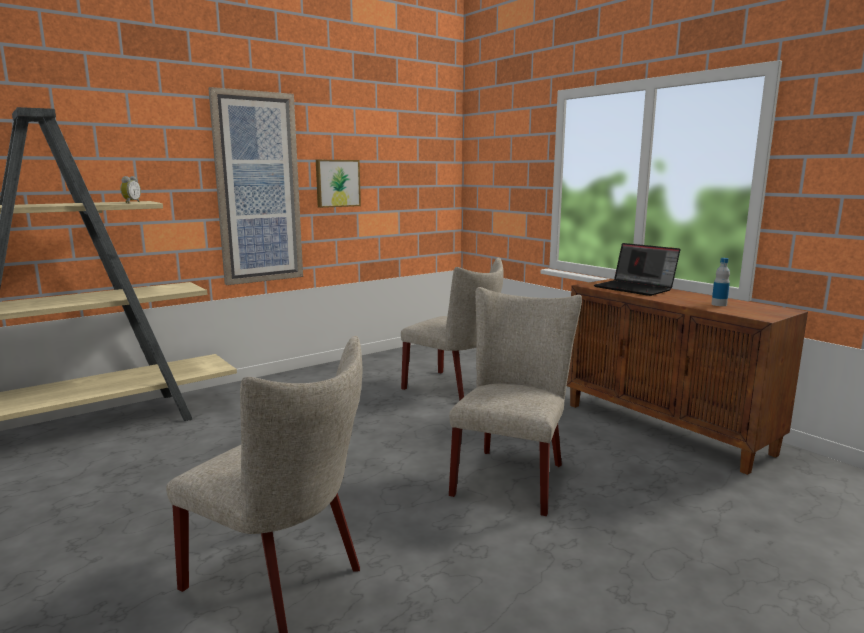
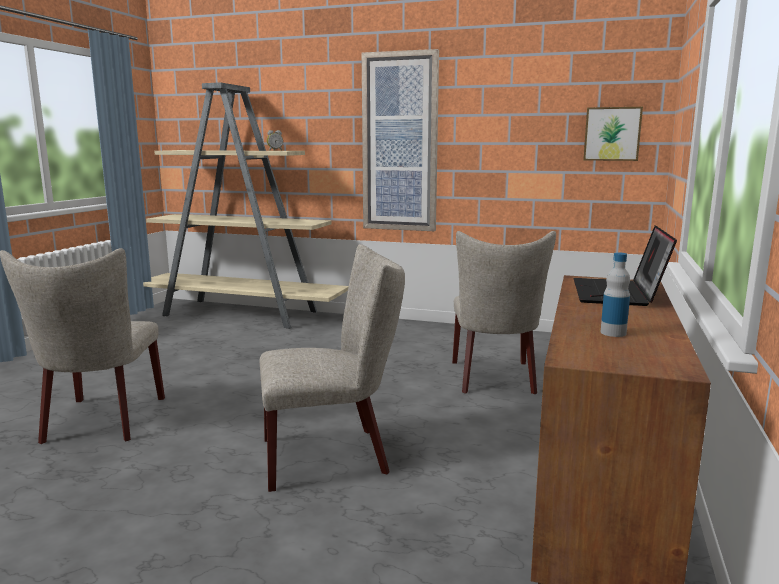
camera: 55 degrees right, 0 degrees up
(337, 183) = (483, 138): picture -> picture (612, 134)

